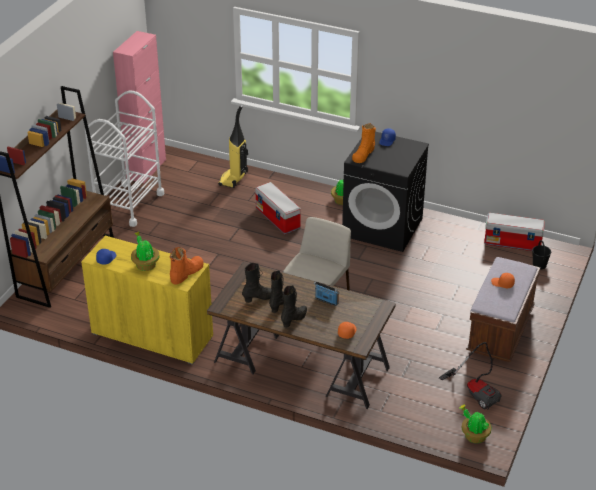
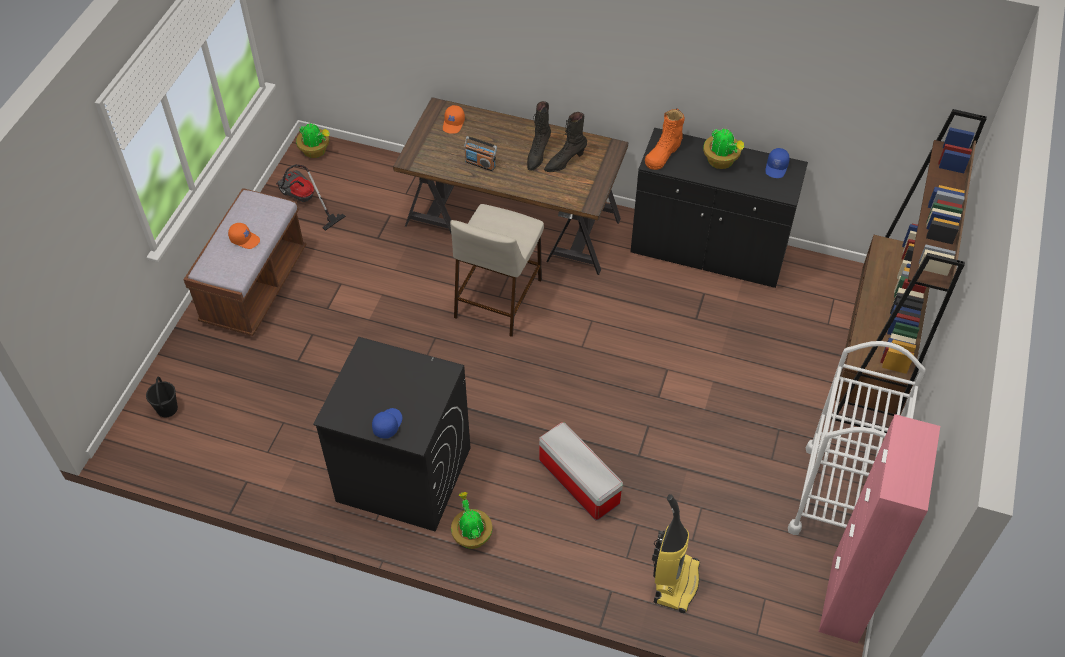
camera: 175 degrees right, 15 degrees up
(152, 335) = (708, 251): yellow cabinet -> black cabinet
(294, 319) = (518, 135): black boot -> none
(363, 154) = (430, 386): orange boot -> none
(513, 242) = (195, 454): storage box -> none

